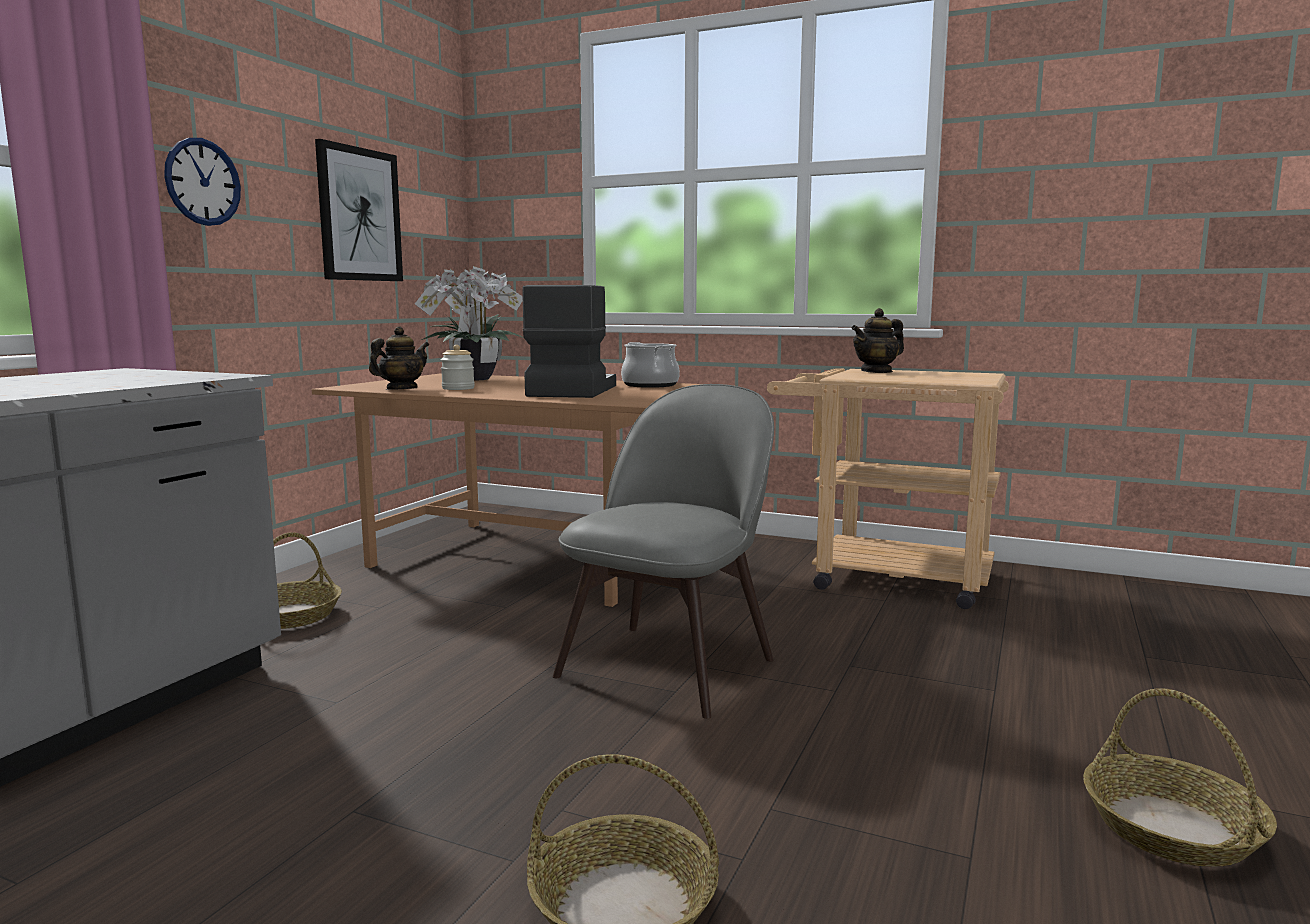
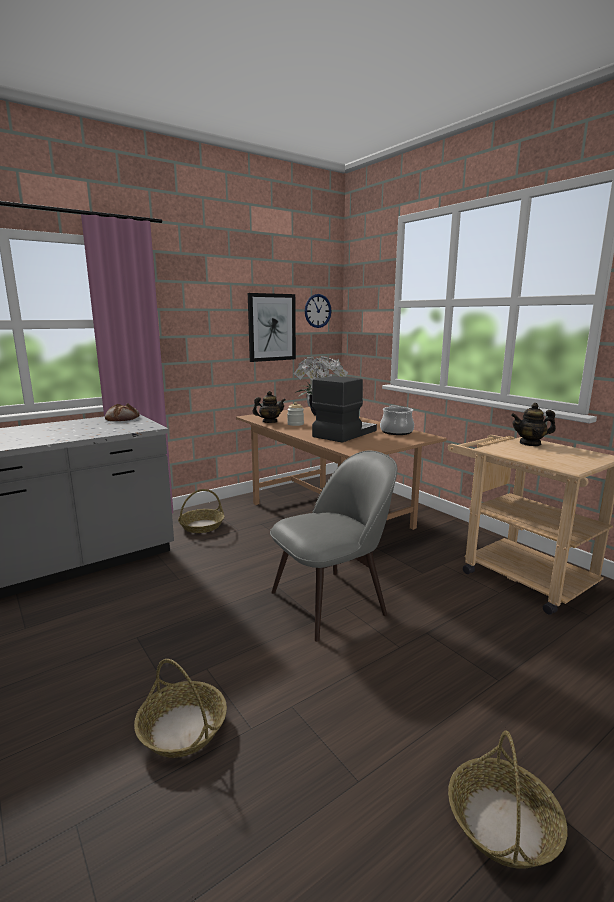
camera: 30 degrees right, 5 degrees up
(111, 372) = (122, 418): none -> bread
(203, 182) = (186, 322): wall clock -> wall clock (317, 311)

